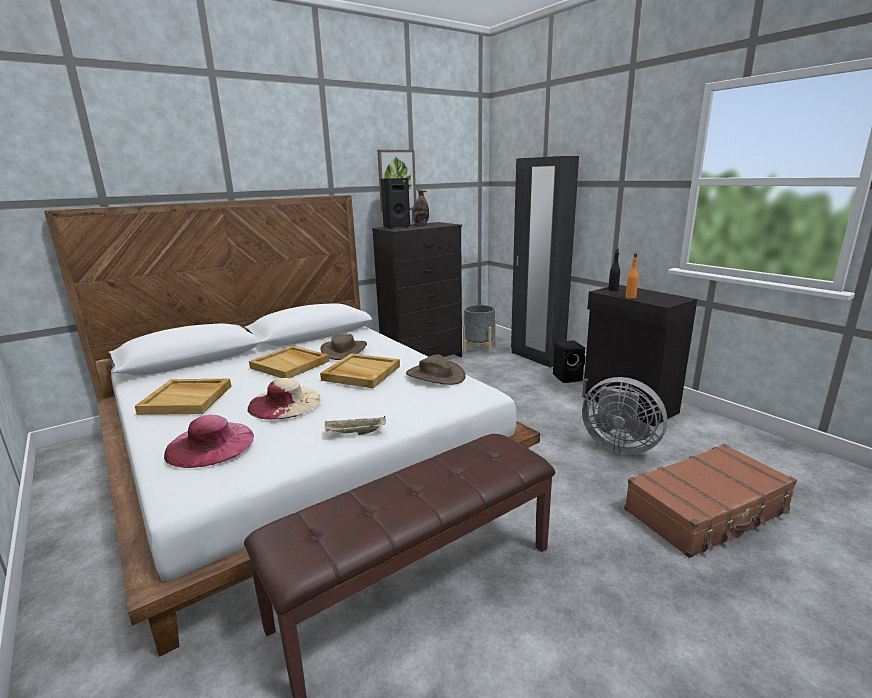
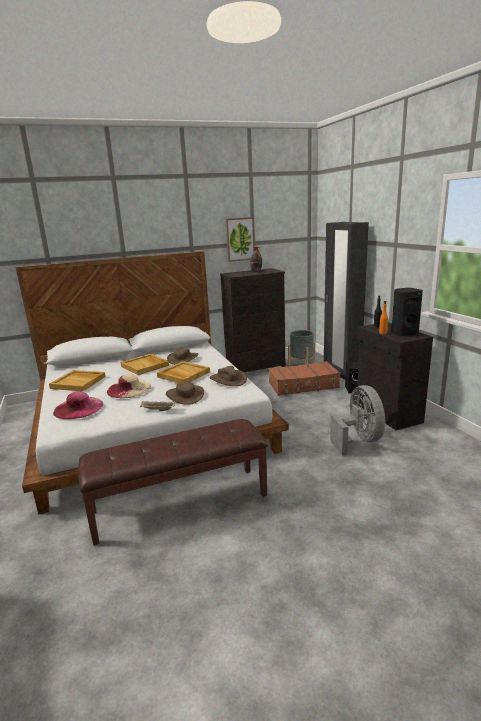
camera: 15 degrees right, 0 degrees up
(385, 405) = (185, 395): none -> brown hat
(396, 227) = (236, 273): black speaker -> black speaker (403, 333)
(618, 445) = (359, 440): grey fan -> grey fan turned 150 degrees counterclockwise
(707, 511) = (391, 489): brown suitcase -> brown suitcase (304, 385)

